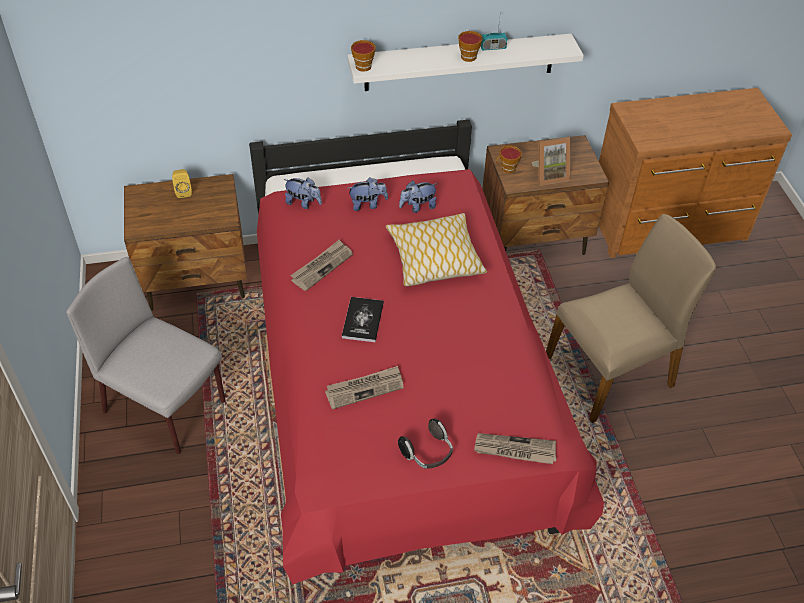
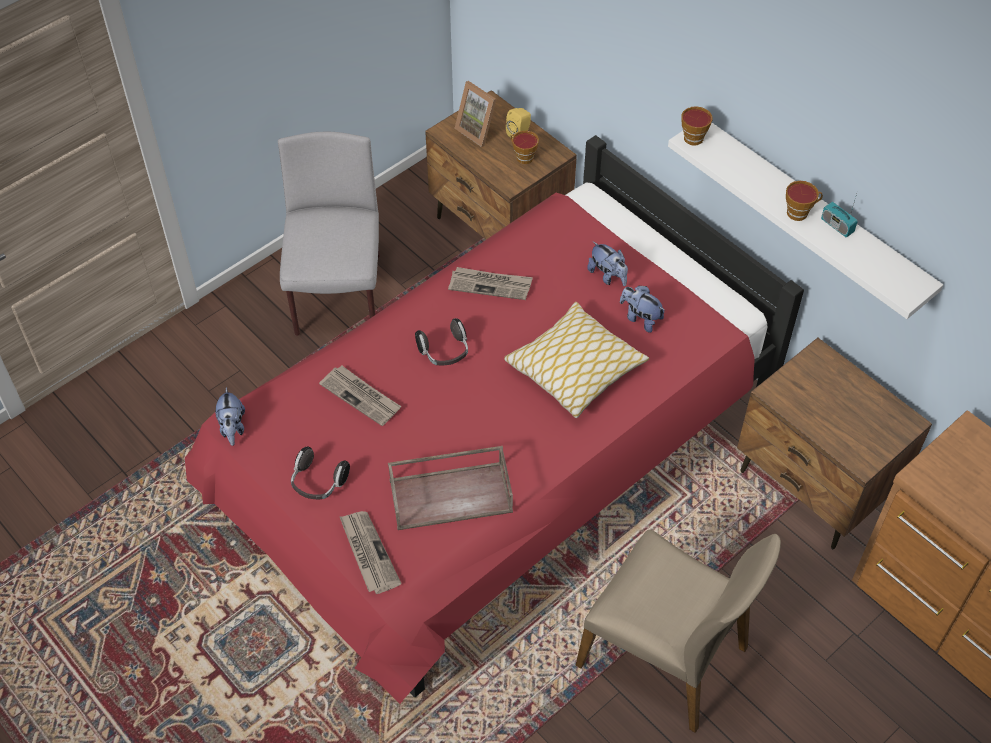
camera: 60 degrees right, 5 degrees up
(303, 203) = (566, 225): plush toy -> plush toy (232, 428)
(363, 320) = (444, 352): book -> headphones
(495, 375) = (451, 494): none -> brown tray
(506, 169) = (794, 373): cup -> cup (522, 157)
(549, 175) = (821, 418): picture frame -> picture frame (478, 130)

